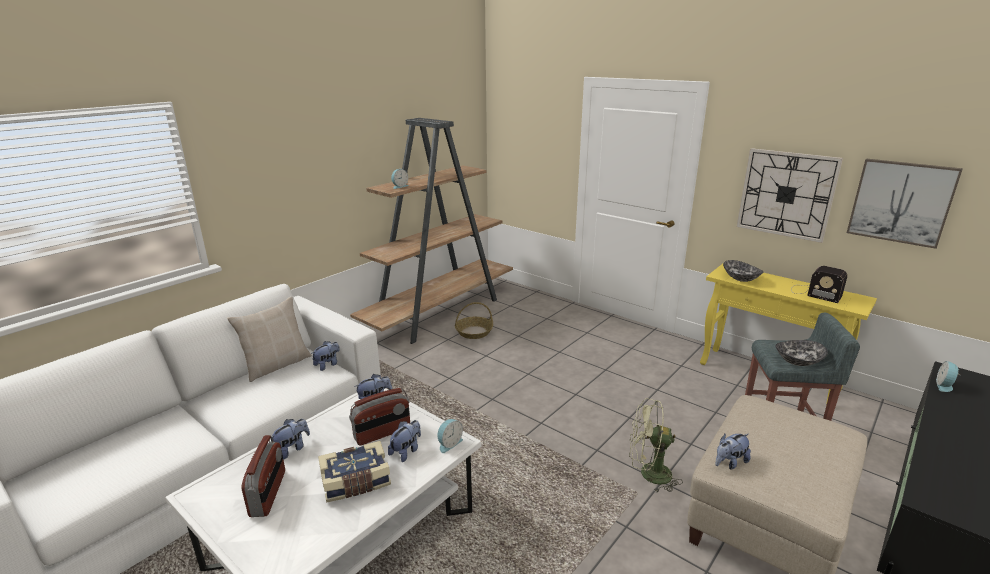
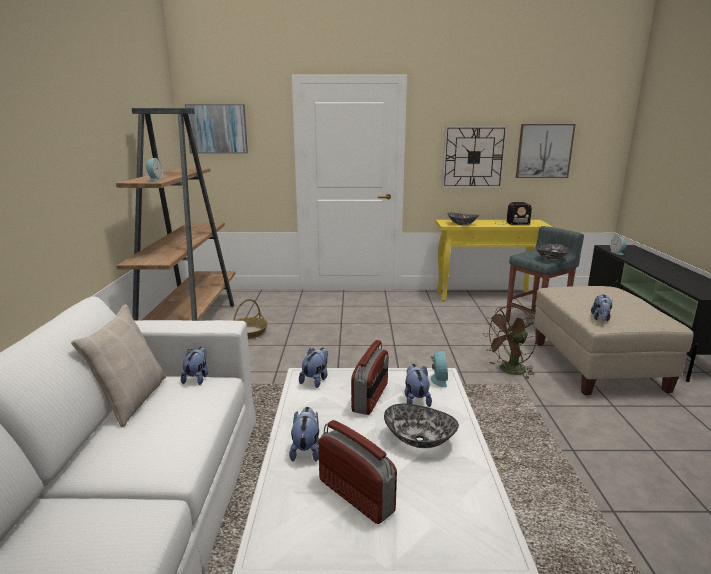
camera: 40 degrees left, 5 degrees down
(356, 482) = (419, 440): book -> bowl
(516, 127) = (217, 129): none -> picture
(648, 474) = (509, 371): green fan -> brown fan

